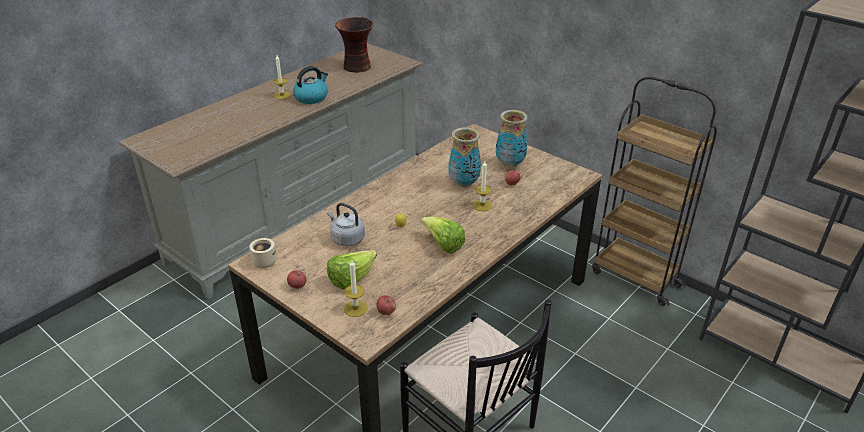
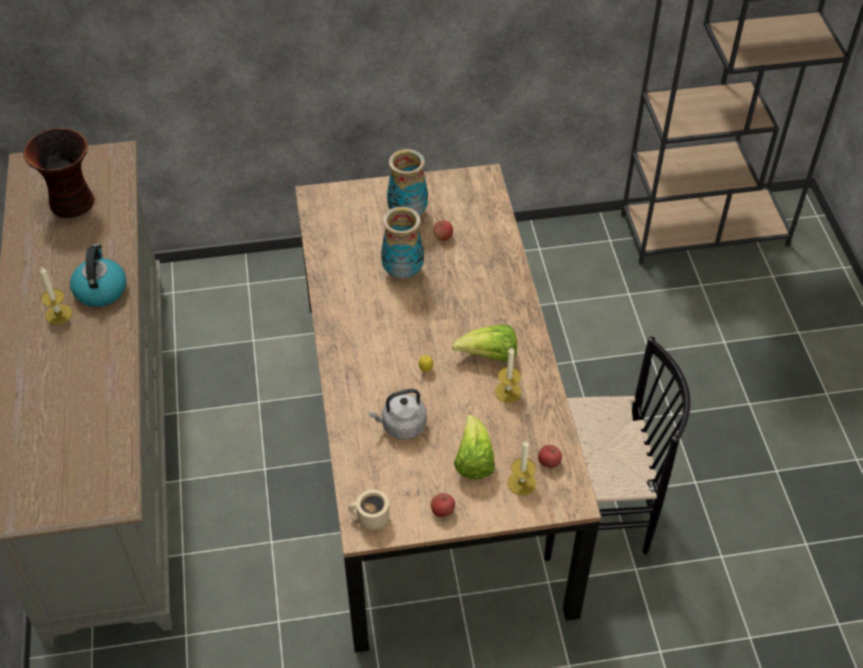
camera: 50 degrees left, 15 degrees up
(482, 205) = (456, 284): candle -> candle (508, 392)
(635, 279) = (527, 242): brown cart -> none

